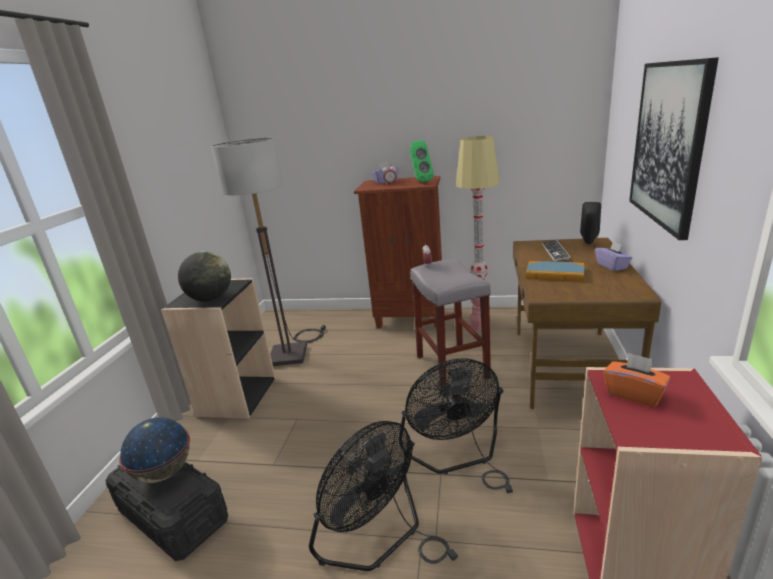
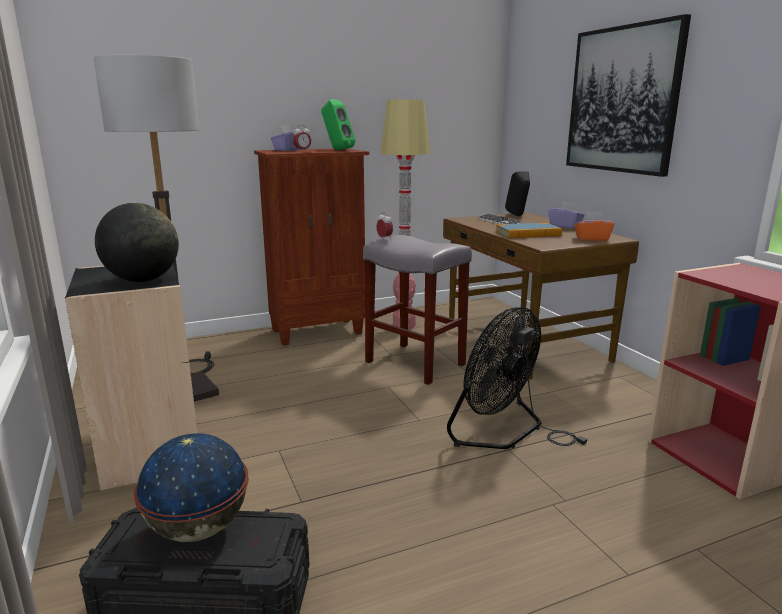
camera: 35 degrees left, 5 degrees down
(386, 535) = (516, 514): black fan -> none
(634, 394) = (733, 278): orange tissue box -> orange tissue box (592, 239)

